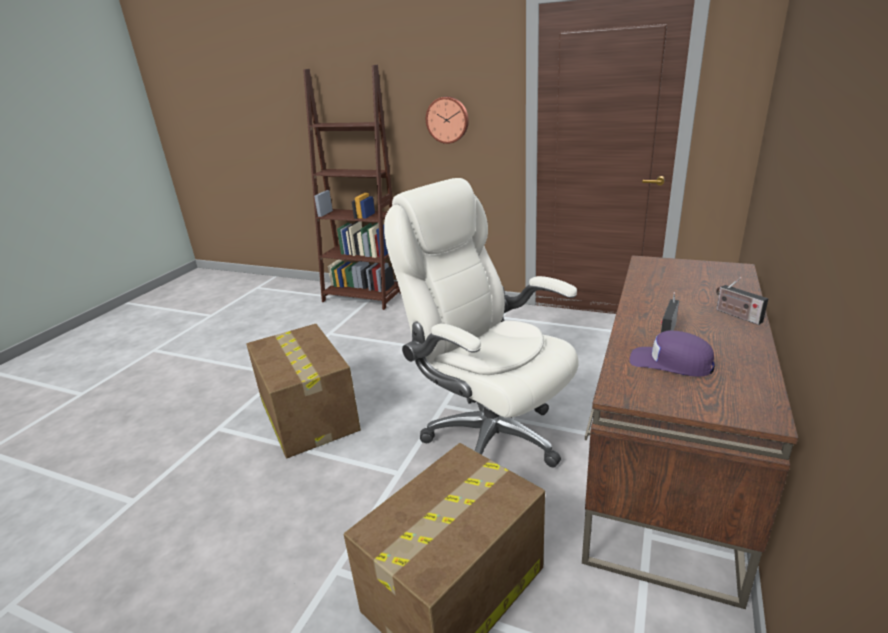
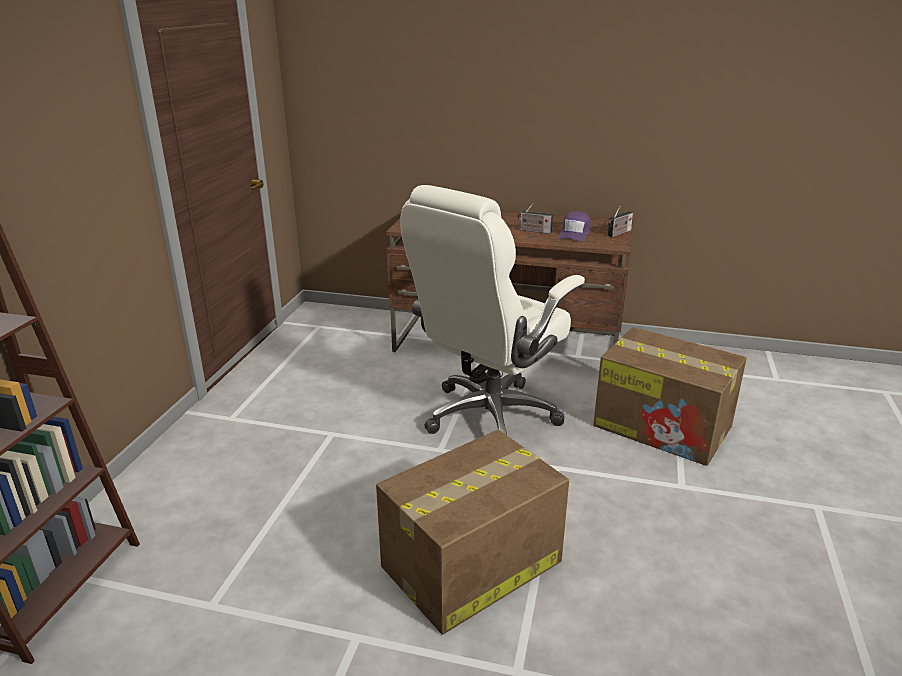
camera: 100 degrees left, 0 degrees up
(447, 119) = (64, 178): wall clock -> none
(736, 315) = (505, 215): radio -> radio (618, 233)

